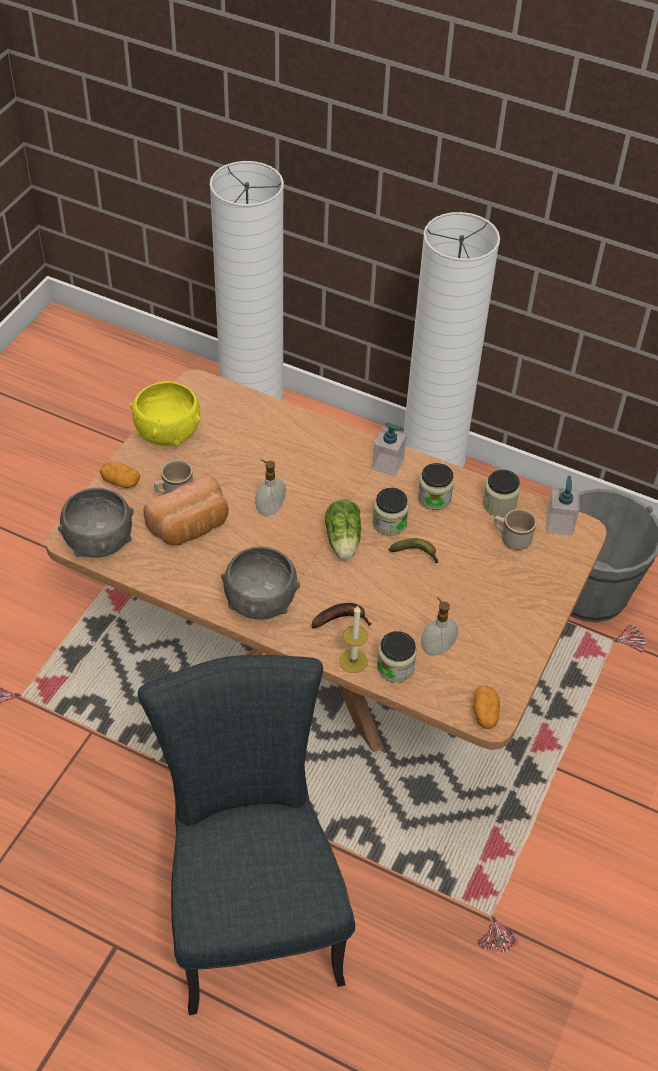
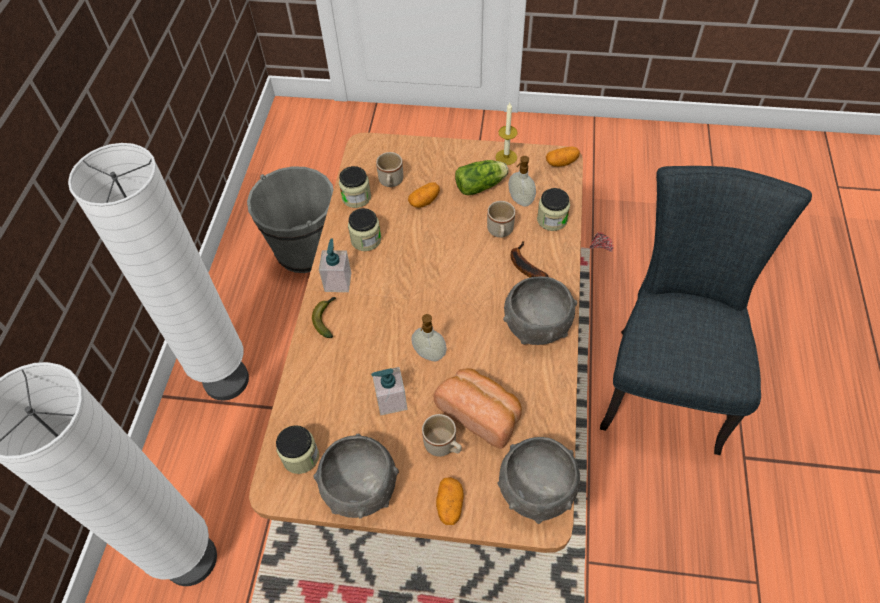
camera: 105 degrees left, 5 degrees up
(168, 432) = (360, 488): yellow bowl -> grey bowl
(252, 909) = (665, 380): grey chair -> grey chair turned 135 degrees clockwise
(343, 541) = (443, 288): lettuce -> lettuce (482, 185)
(353, 661) = (560, 246): candle -> candle (506, 157)
(389, 523) = (407, 262): jar -> jar (300, 456)
(397, 613) = (500, 232): none -> beige mug
(416, 554) = (434, 235): banana -> banana (326, 318)
(471, 560) = (424, 201): none -> potato
(559, 524) = (363, 158): soap dispenser -> soap dispenser (391, 401)

